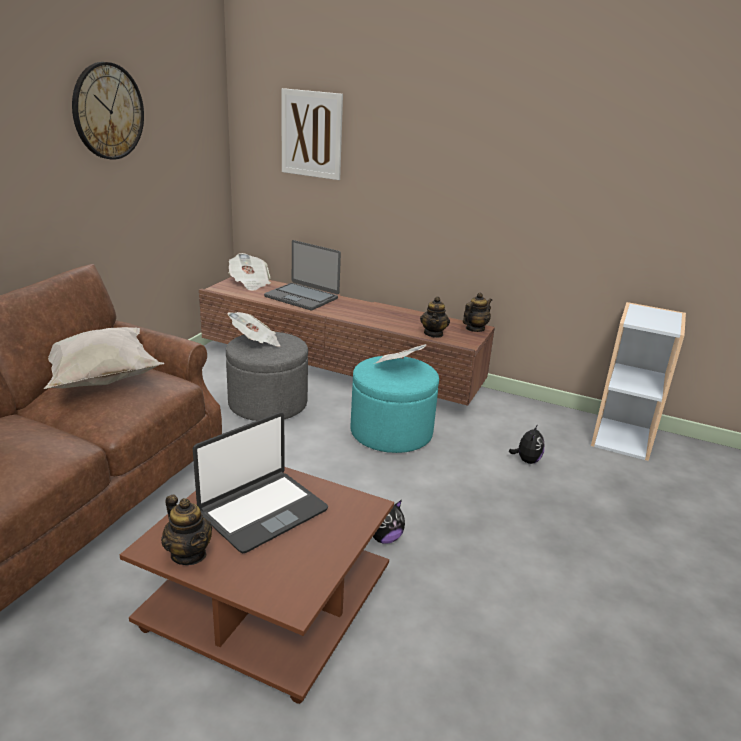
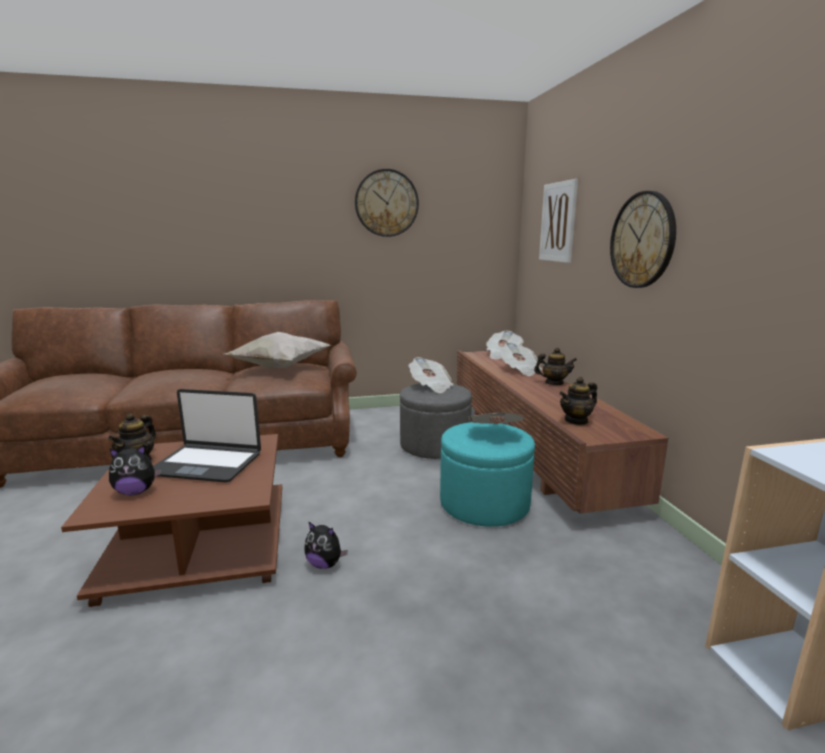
camera: 55 degrees right, 10 degrees down
(302, 297) = (520, 370): laptop -> newspaper
(445, 168) = (642, 240): none -> wall clock
(474, 329) = (635, 431): teapot -> teapot (554, 383)
(526, 460) = (575, 601): plush toy -> plush toy (136, 492)

